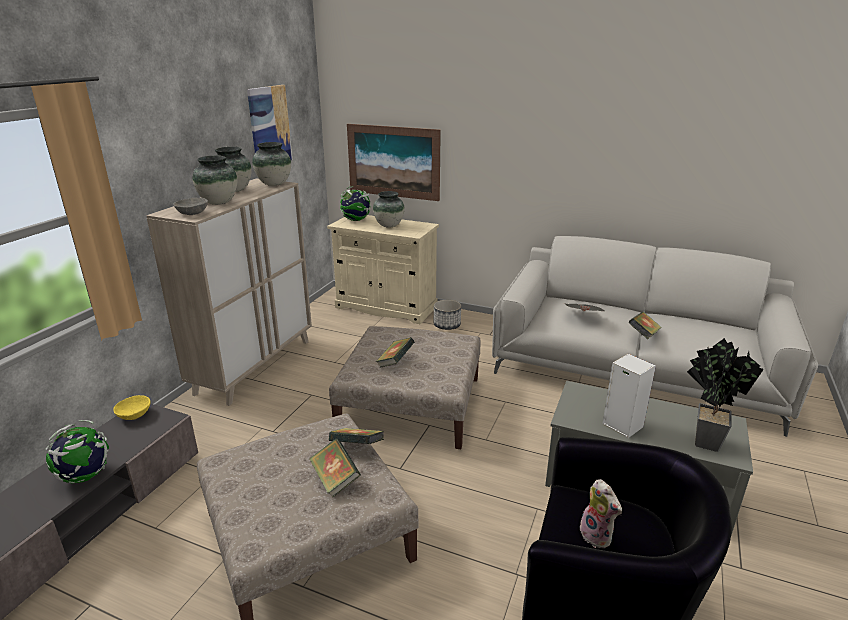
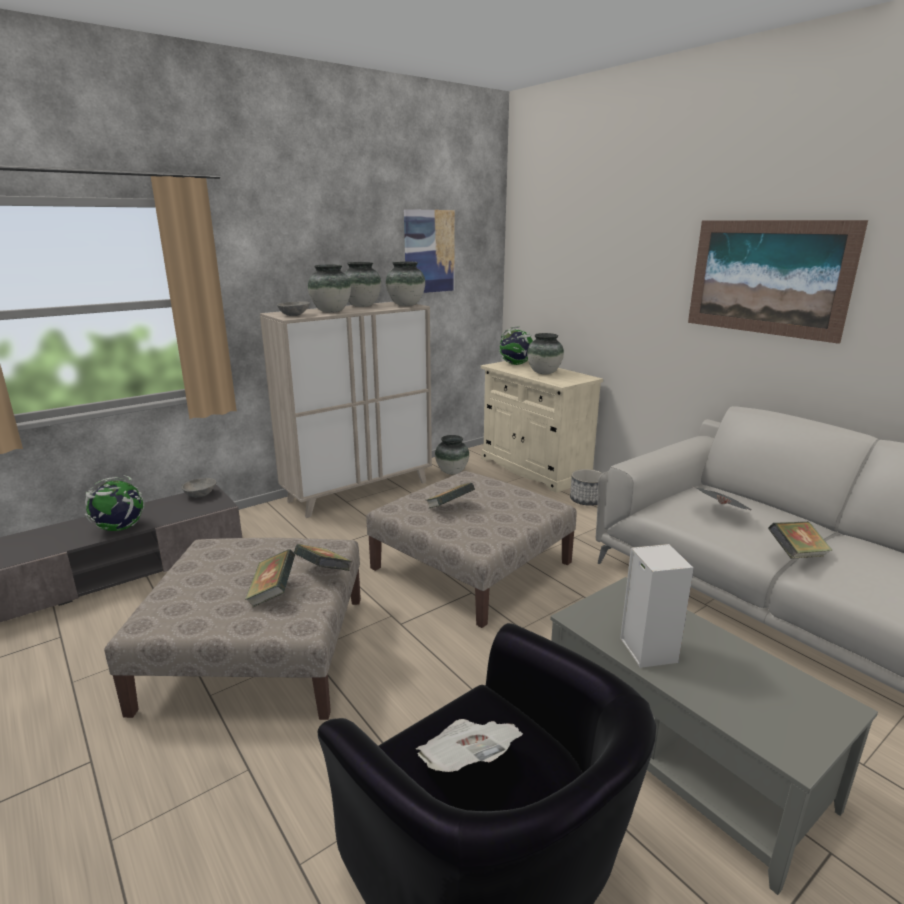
camera: 30 degrees right, 5 degrees down
(135, 415) = (201, 494): yellow bowl -> grey bowl
(321, 326) = (452, 472): none -> vase
(393, 162) = (565, 302): picture -> picture (767, 277)
(598, 536) = (467, 762): plush toy -> newspaper
(702, 440) = (759, 712): potted plant -> none

